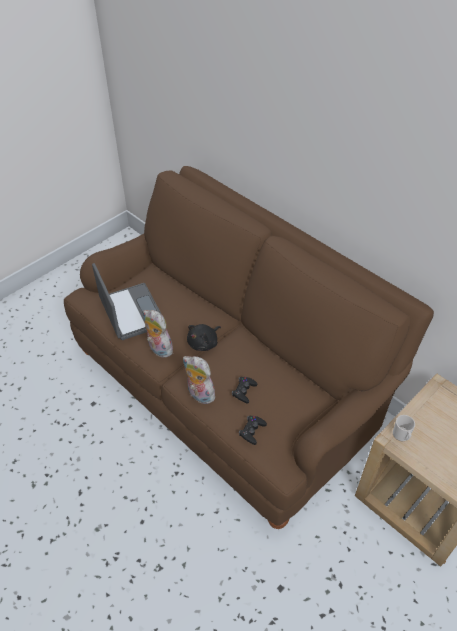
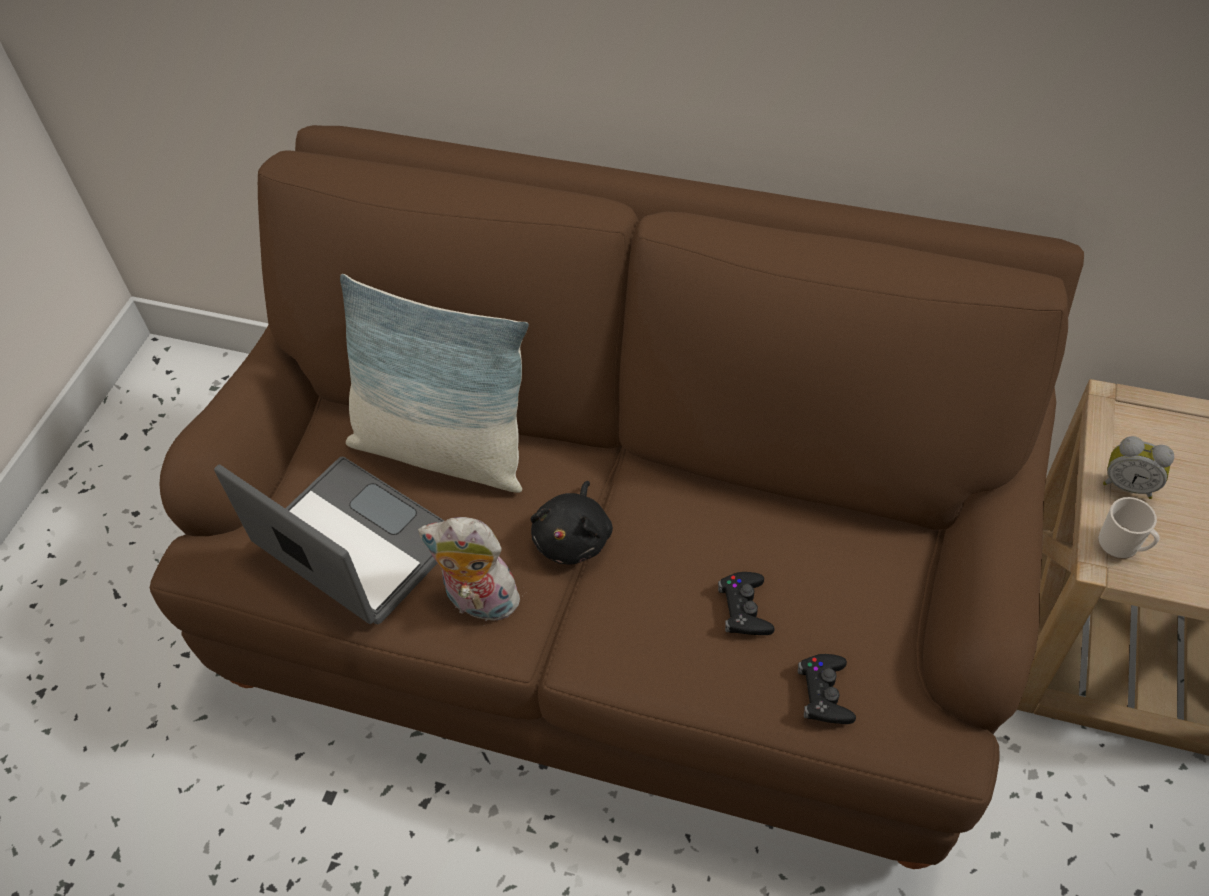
camera: 25 degrees left, 5 degrees up
(179, 296) = (443, 451): none -> pillow
(199, 395) = (648, 668): plush toy -> none
(421, 416) = (1128, 484): none -> alarm clock

